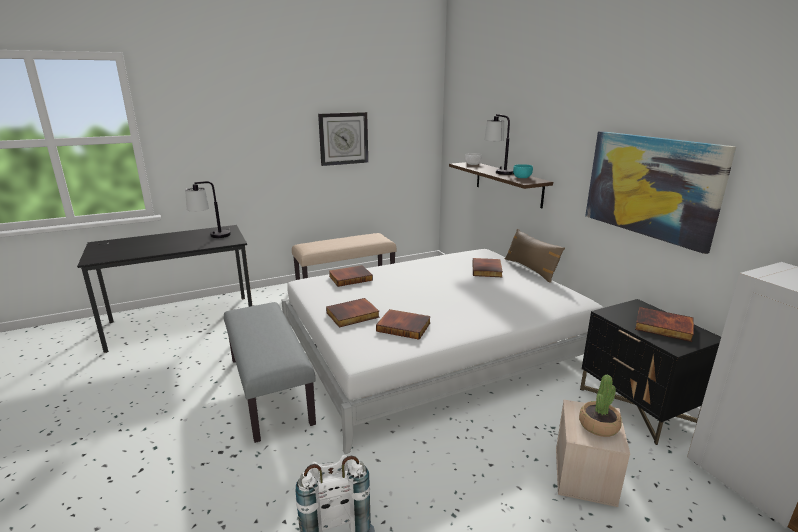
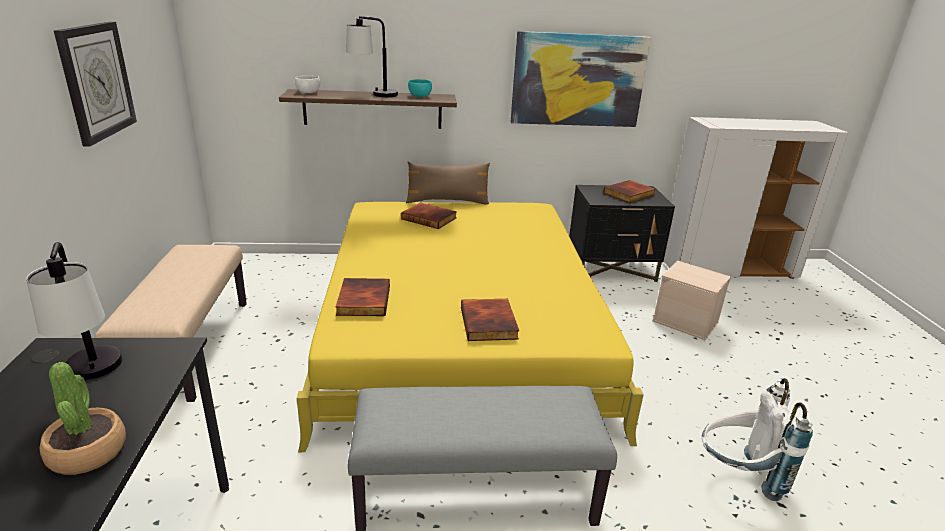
camera: 70 degrees left, 5 degrees up
(404, 326) = (540, 297): book -> none
(434, 347) = (459, 328): white bed -> yellow bed
(598, 425) = (698, 274): potted plant -> potted plant (88, 452)

